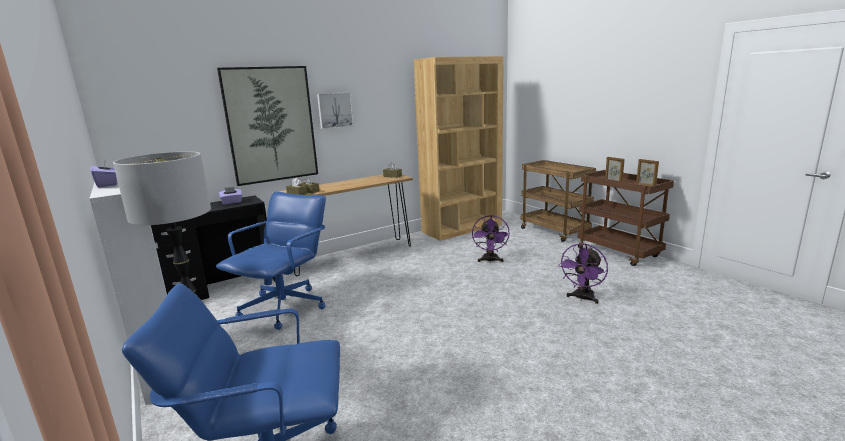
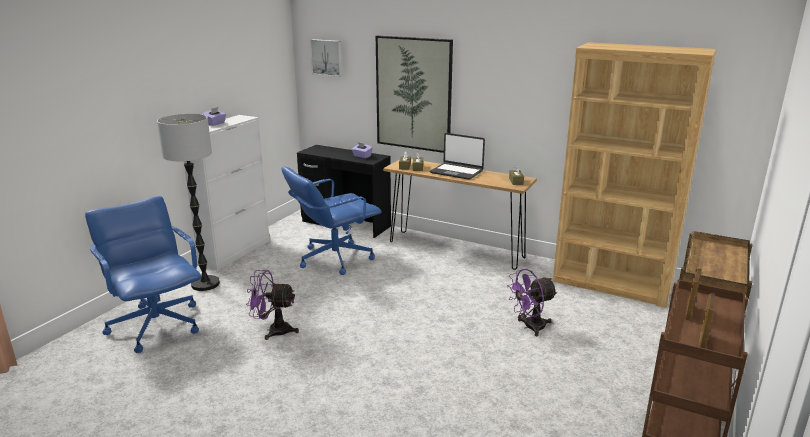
camera: 60 degrees right, 5 degrees up
(285, 307) = (334, 258): blue office chair -> blue office chair turned 150 degrees clockwise
(335, 110) = (478, 90): picture -> picture (327, 57)
(343, 184) = (457, 172): none -> laptop
(582, 298) = (485, 413): purple fan -> purple fan (273, 330)

